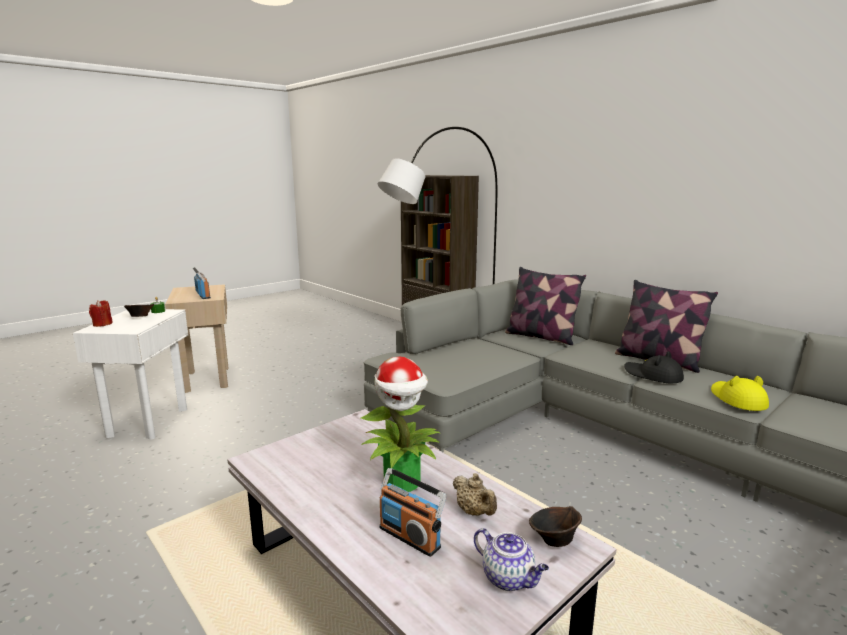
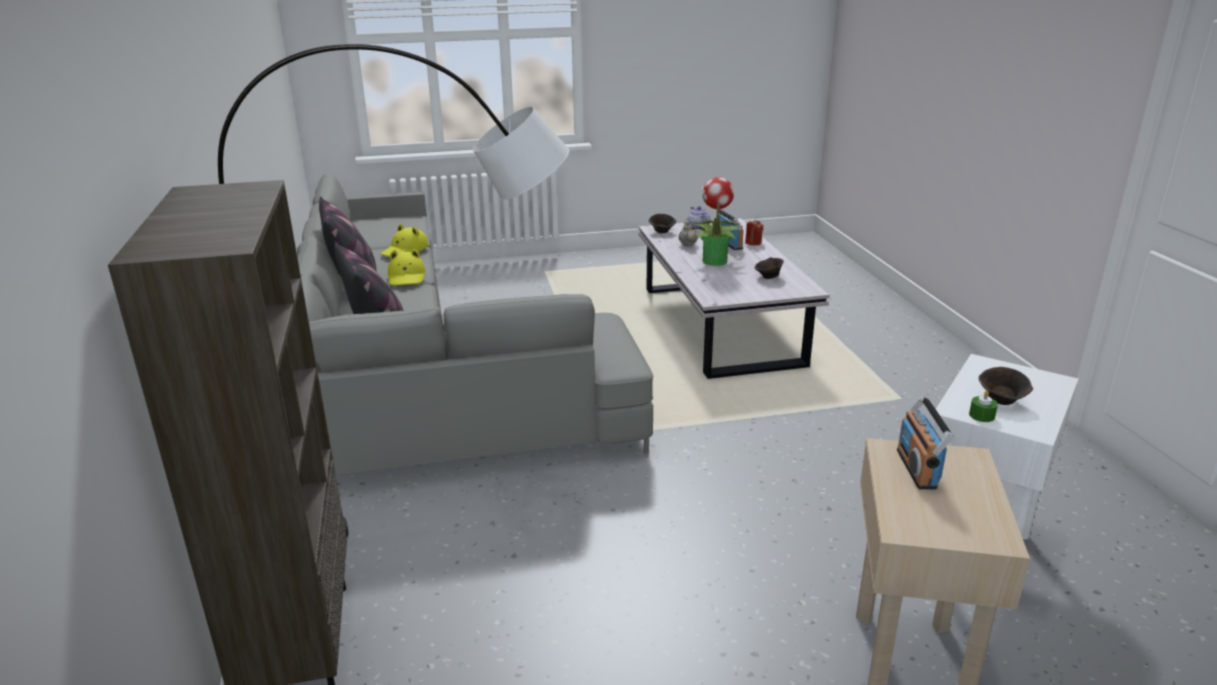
camera: 150 degrees left, 10 degrees up
(102, 324) = (1051, 392): red candle -> red candle (753, 242)
(312, 469) = (768, 277): none -> brown bowl
(653, 375) = (406, 277): black hat -> yellow hat

